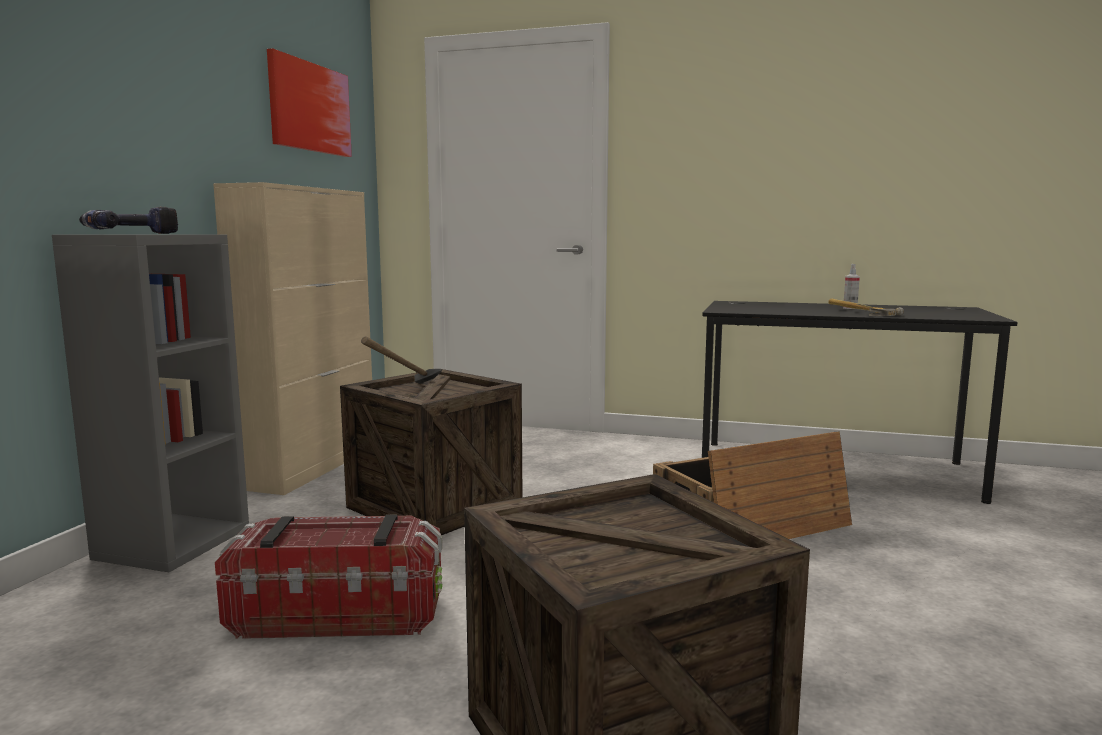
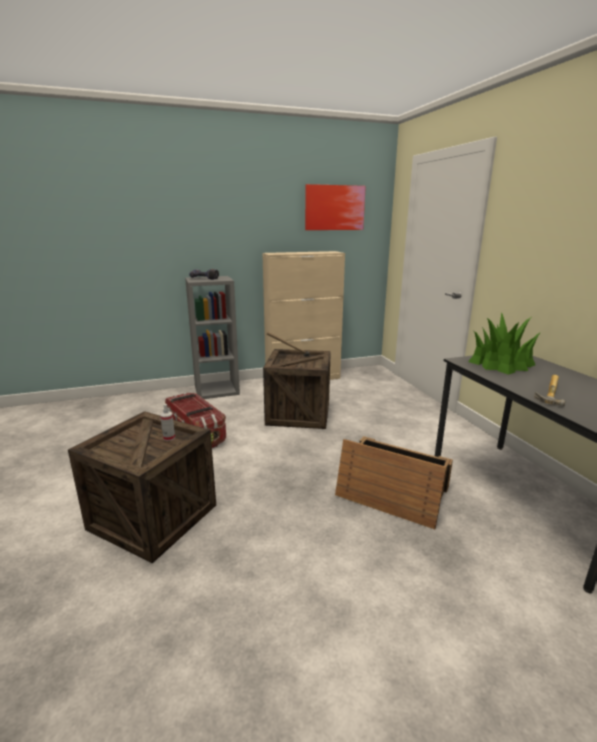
camera: 55 degrees right, 10 degrees up
(752, 307) = (501, 363): none -> potted plant
(850, 308) = (573, 387): spray bottle -> spray bottle (169, 438)

